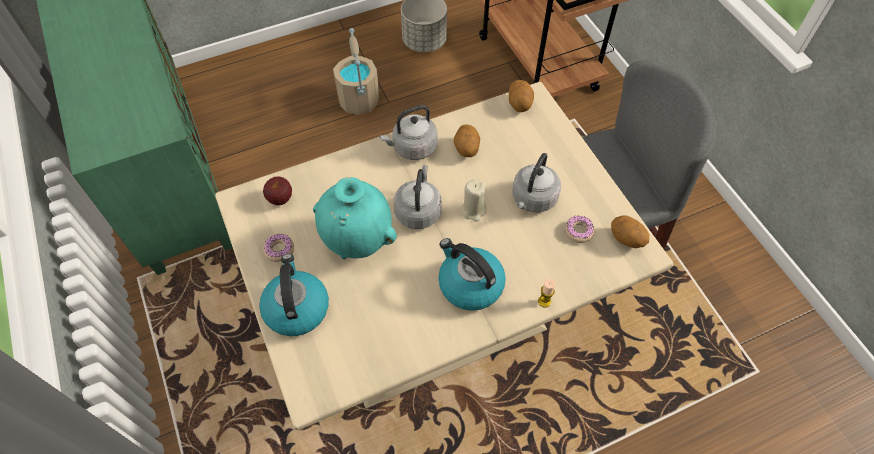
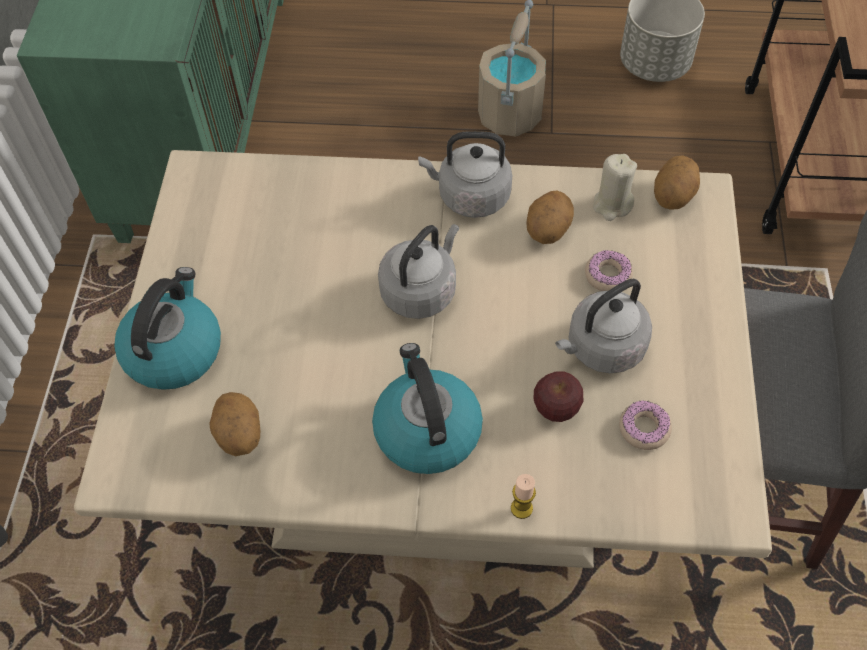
camera: 30 degrees right, 0 degrees up
(279, 250) = (202, 261): donut -> donut (607, 275)
(280, 199) = (247, 193): apple -> apple (556, 408)
(358, 241) = (311, 296): turquoise vase -> none
(473, 210) = (501, 324): beige candle -> beige candle (612, 205)
(626, 239) = (713, 476): potato -> potato (239, 435)

